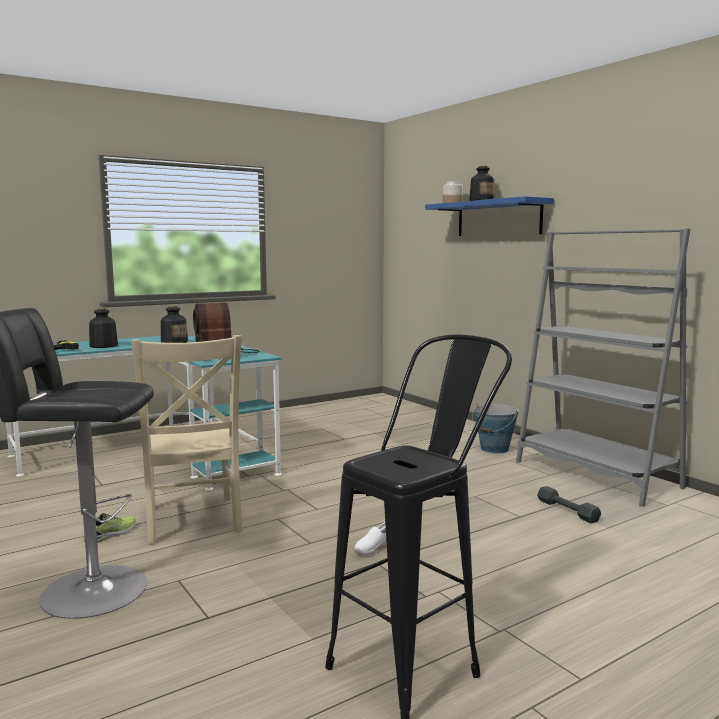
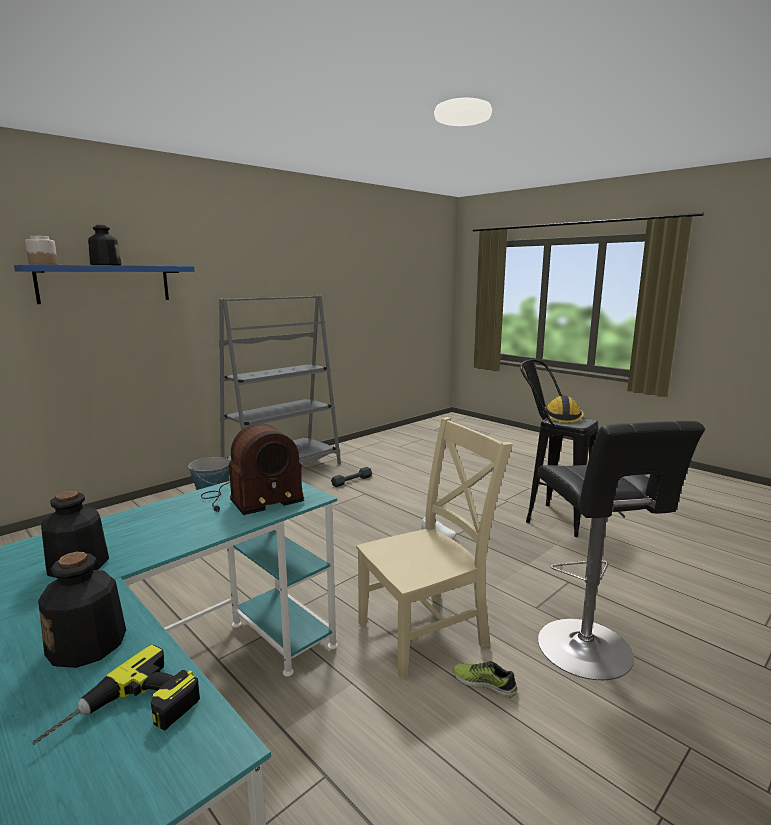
camera: 100 degrees left, 5 degrees up
(432, 461) = (561, 417): none -> hard hat

